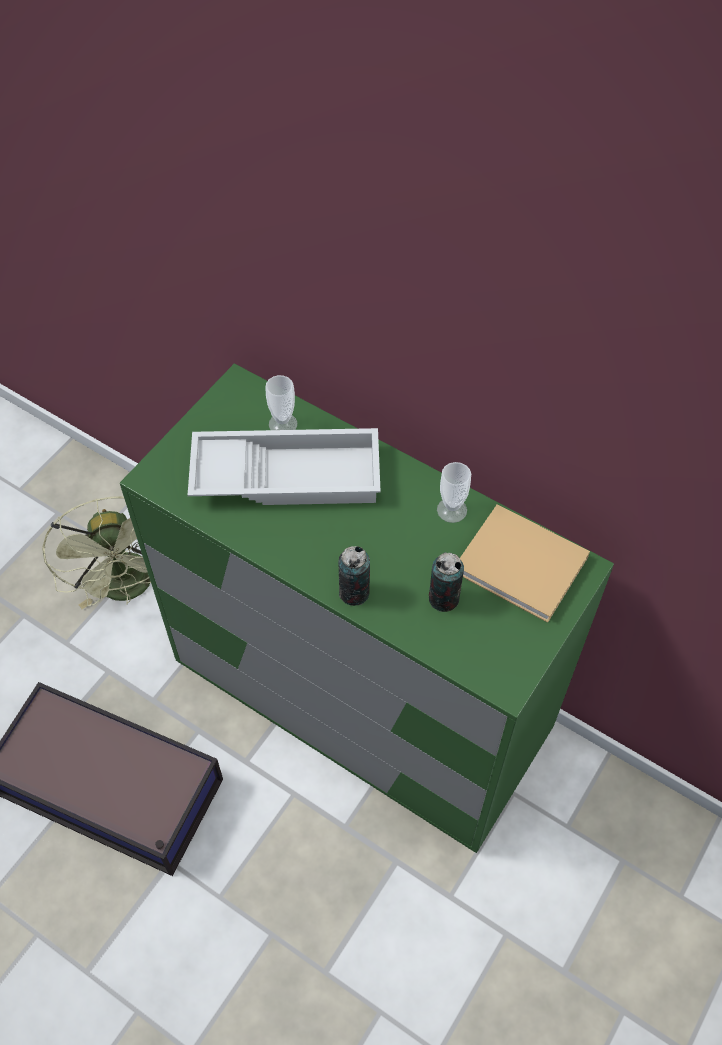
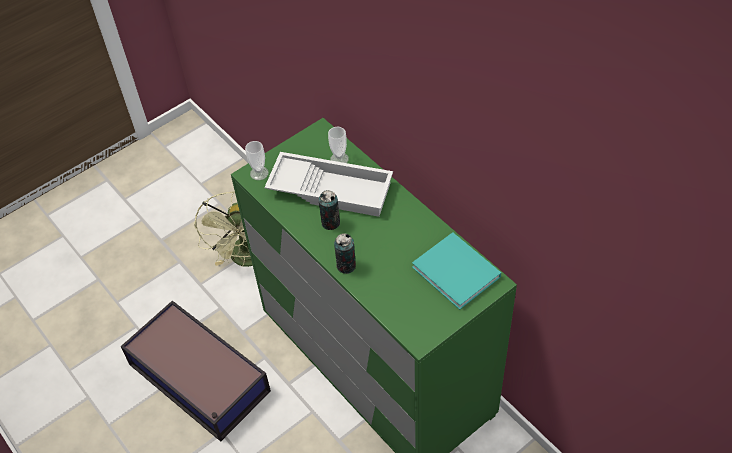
camera: 20 degrees right, 5 degrees down
(443, 599) = (399, 281): can -> can (330, 223)
(452, 510) = (425, 230): cup -> cup (259, 173)
(524, 567) = (457, 274): beige book -> turquoise book

